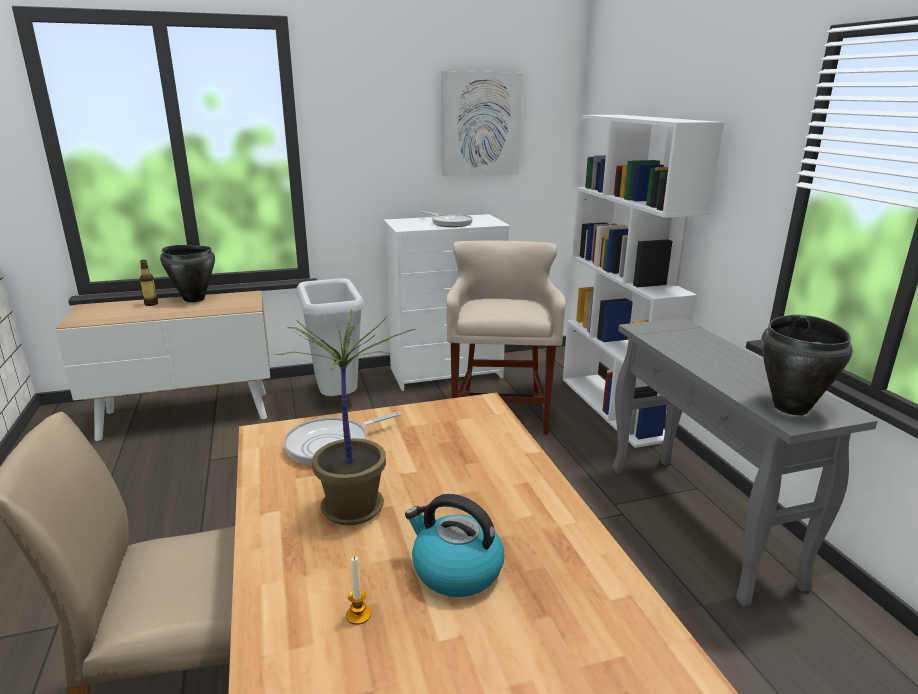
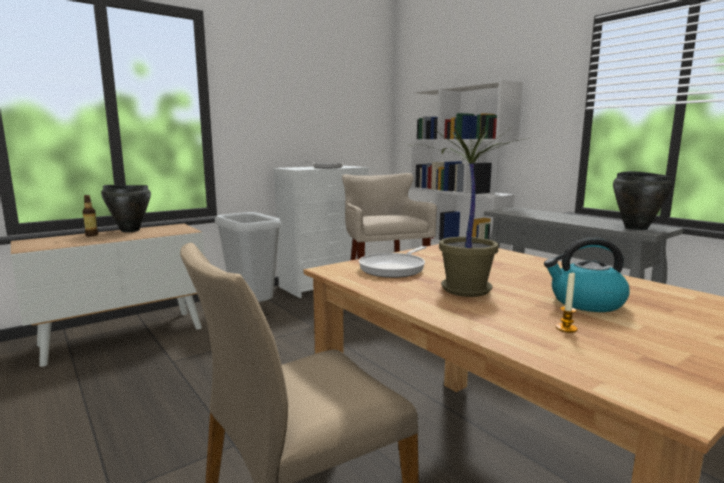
camera: 20 degrees left, 10 degrees down
(480, 124) = (335, 101): picture -> none

